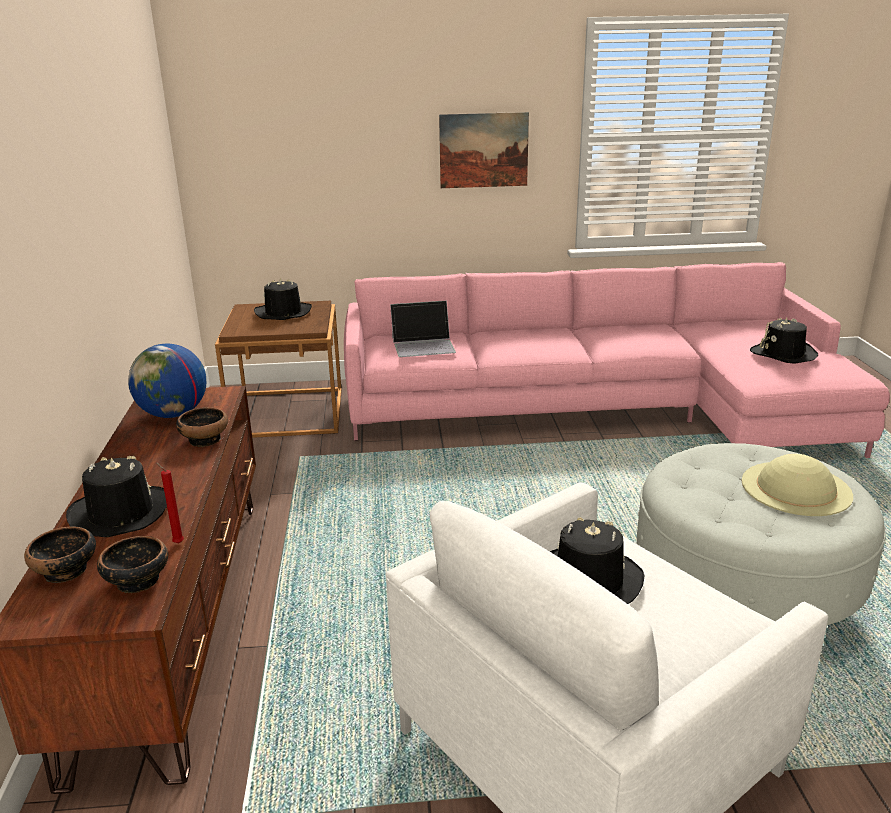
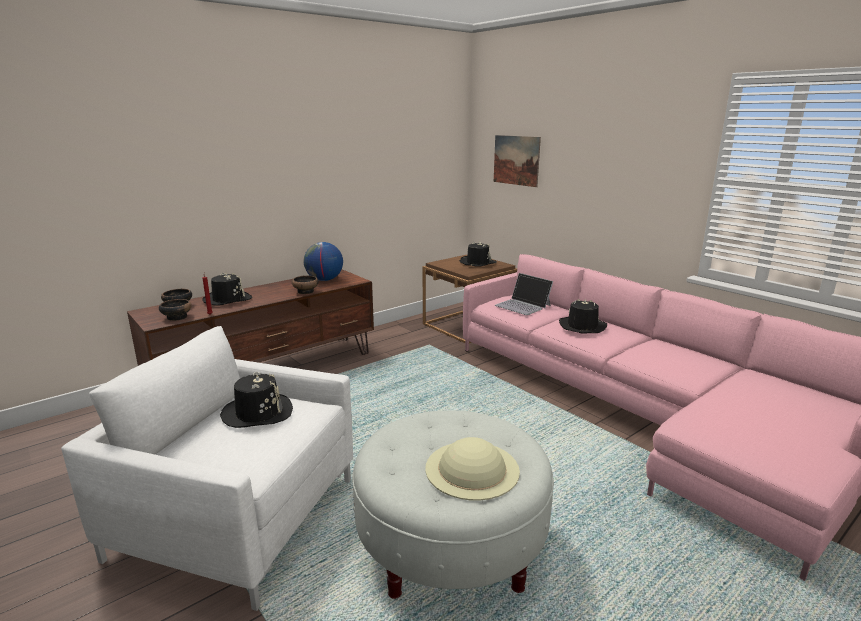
camera: 55 degrees right, 5 degrees down
(483, 150) = (634, 180): picture -> picture (516, 160)
(783, 354) = (765, 423): black hat -> black hat (582, 326)

